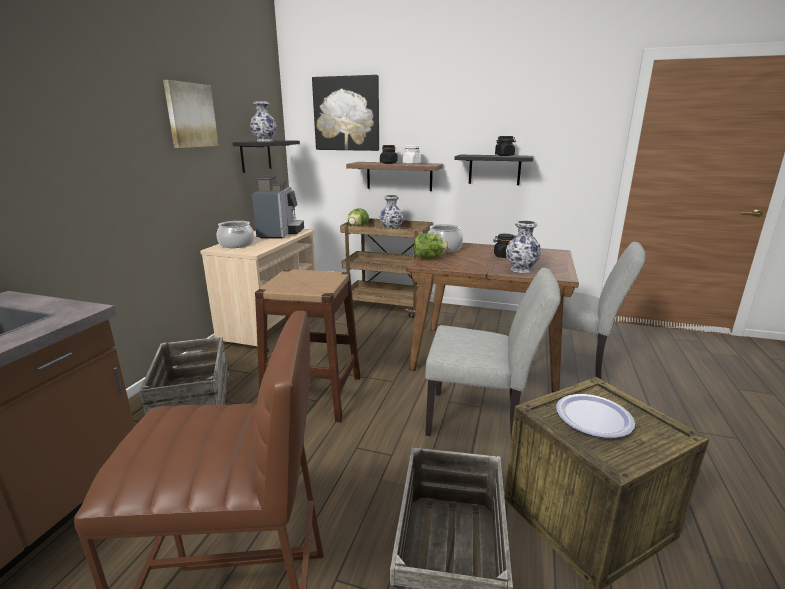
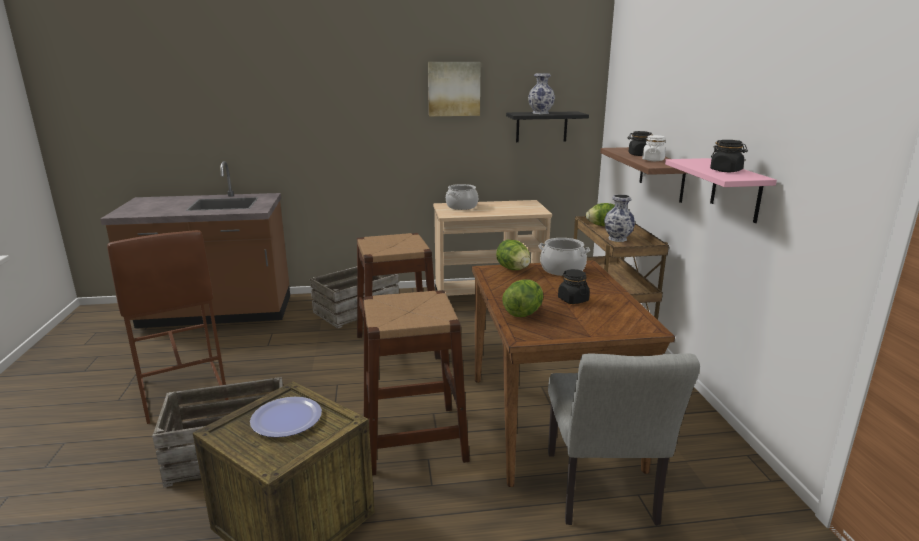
camera: 65 degrees right, 0 degrees up
(280, 233) = (518, 208): coffee machine -> none
(346, 114) = (639, 87): picture -> none
(482, 420) = (413, 438): grey chair -> brown stool
(494, 169) = (736, 190): black shelf -> pink shelf
(521, 270) = (523, 313): vase -> lettuce

